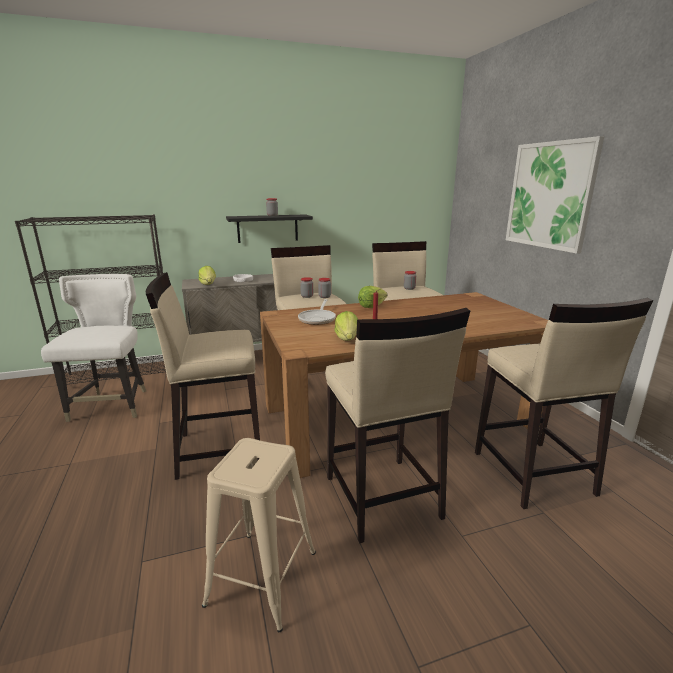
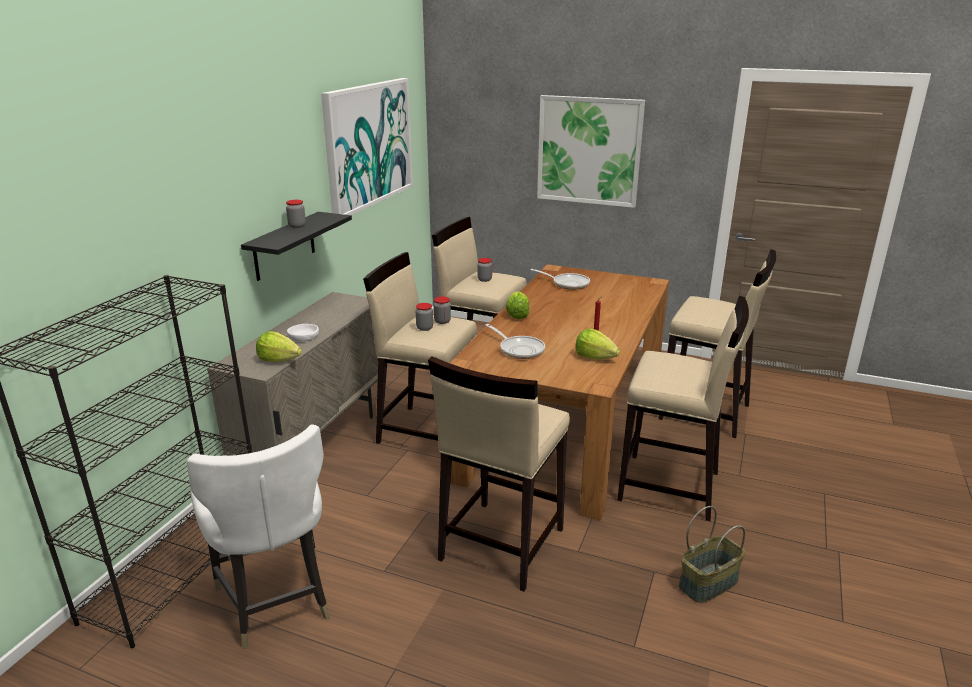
camera: 50 degrees left, 5 degrees up
(112, 406) = (275, 600): white chair -> white chair turned 150 degrees counterclockwise
(262, 577) = (708, 582): beige stool -> basket
(372, 180) = (369, 145): none -> picture
(458, 303) = (568, 283): none -> frying pan

